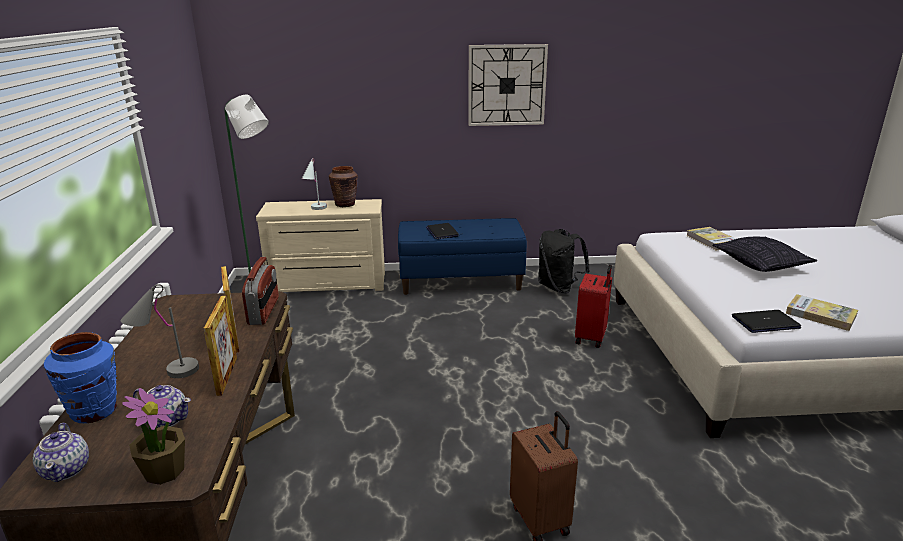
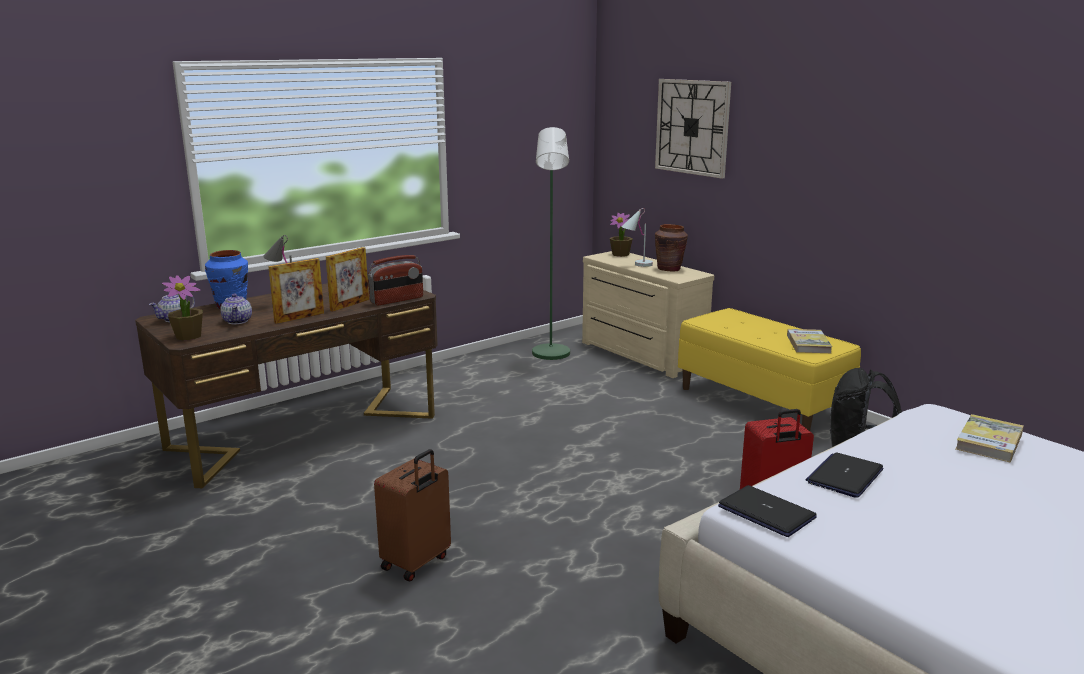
camera: 55 degrees right, 5 degrees down
(280, 205) = (620, 254): none -> potted plant
(442, 232) = (740, 328): laptop -> laptop (845, 476)
(461, 281) = (762, 403): blue bench -> yellow bench
(507, 85) = (872, 156): wall clock -> wall clock (692, 127)
(761, 264) = (977, 488): pillow -> none
(820, 315) = (865, 550): book -> book (808, 344)

